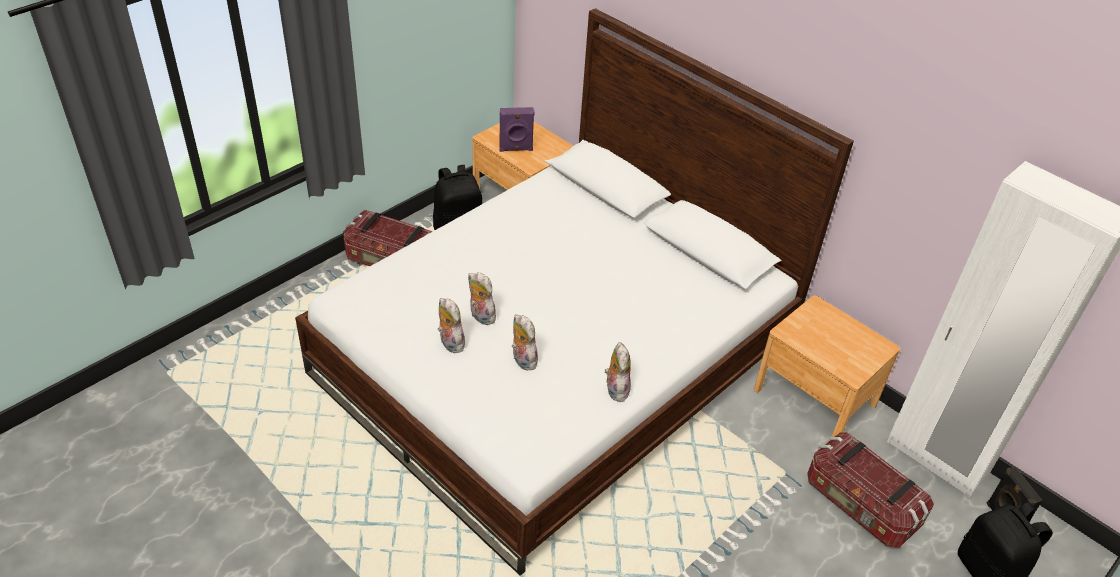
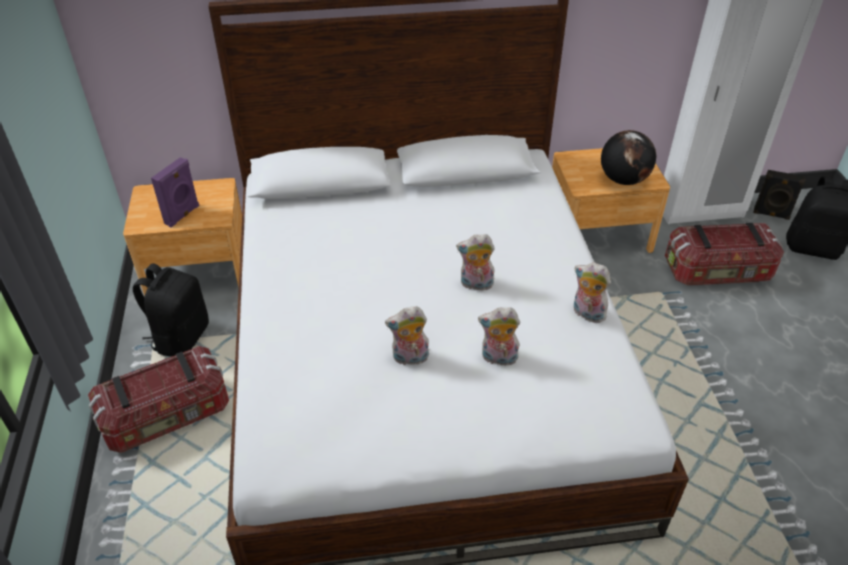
camera: 50 degrees left, 0 degrees up
(450, 343) = (427, 403): plush toy -> plush toy (475, 285)
(829, 353) = (623, 180): none -> globe

